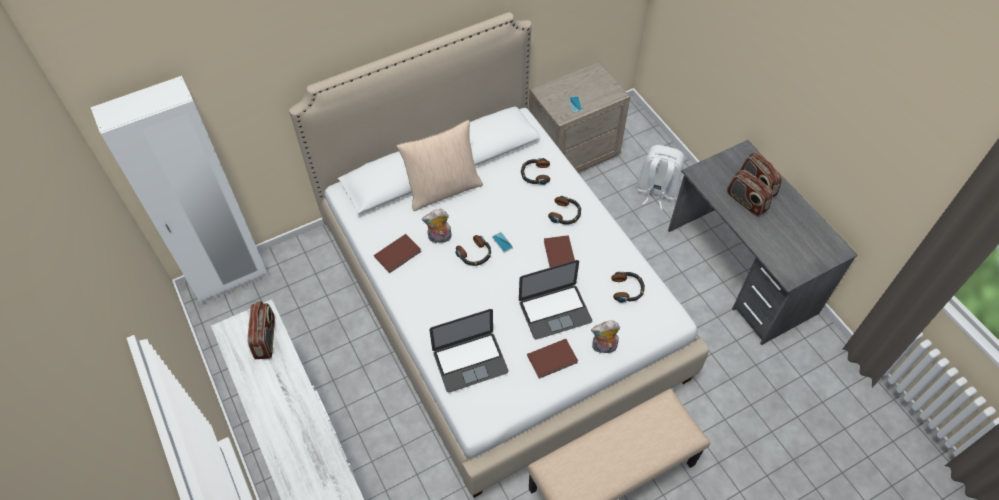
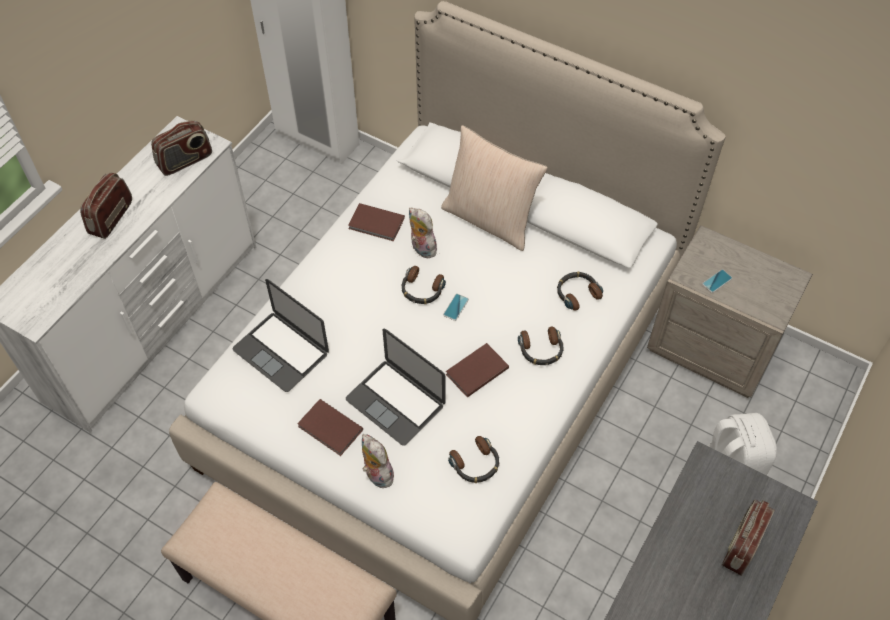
camera: 60 degrees right, 0 degrees up
(746, 202) = (701, 542): radio -> radio (111, 218)

